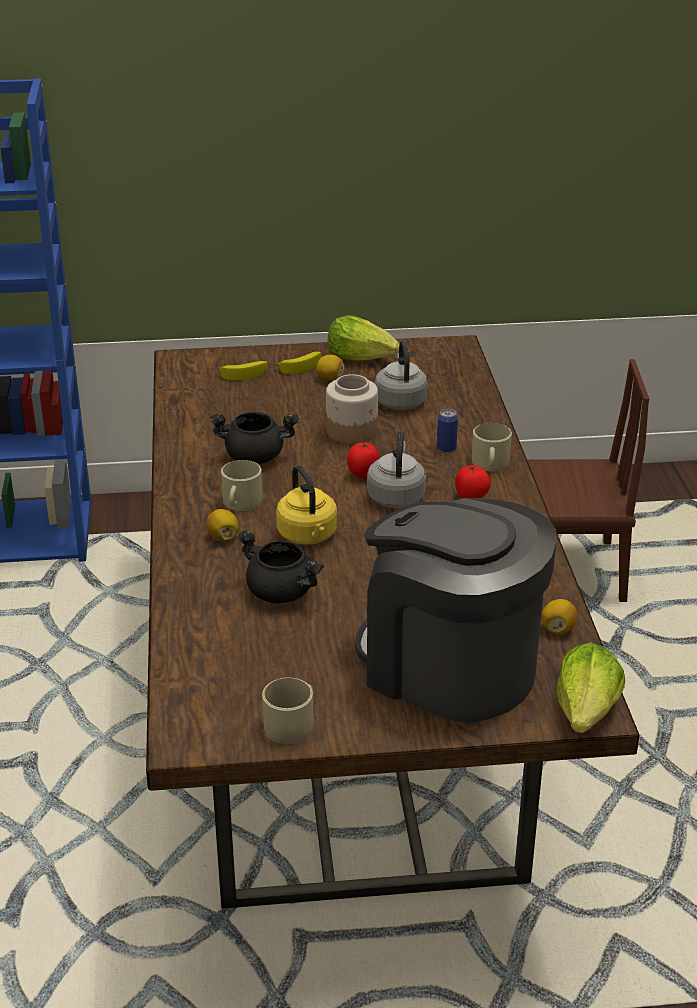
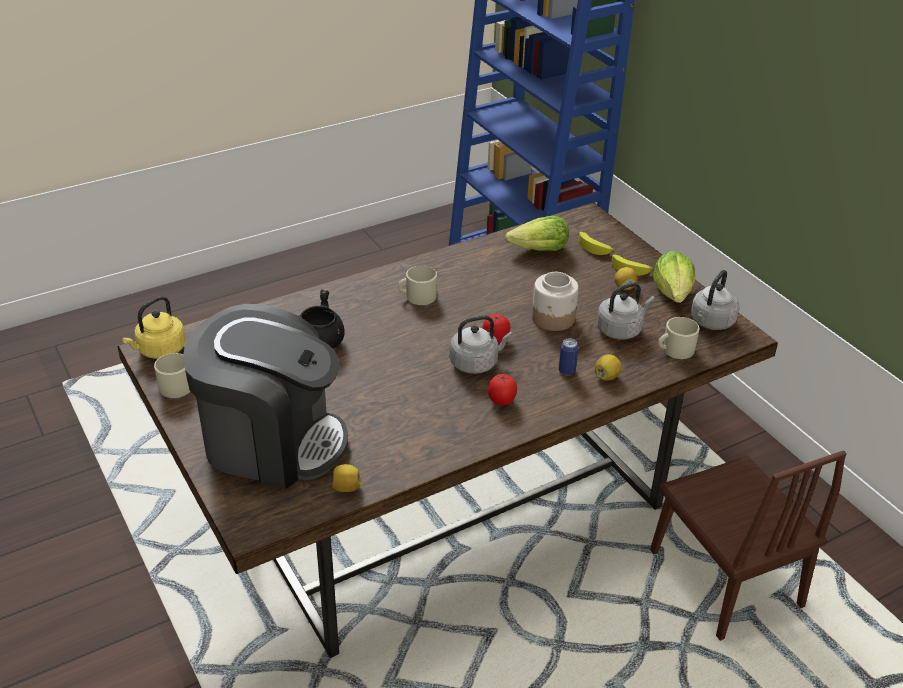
camera: 65 degrees right, 5 degrees up
(223, 537) = (370, 301): lemon -> lemon (607, 376)
(255, 457) = (482, 285): black cooking pot -> none
(308, 536) = (395, 336): yellow kettle -> yellow kettle (159, 350)
(424, 354) = (711, 322): none -> grey kettle
(449, 666) = (272, 442): coffee machine -> coffee machine turned 90 degrees clockwise
(490, 464) = (560, 400): beige mug -> beige mug (674, 350)
(586, 711) = (249, 524): lettuce -> lettuce (539, 250)

